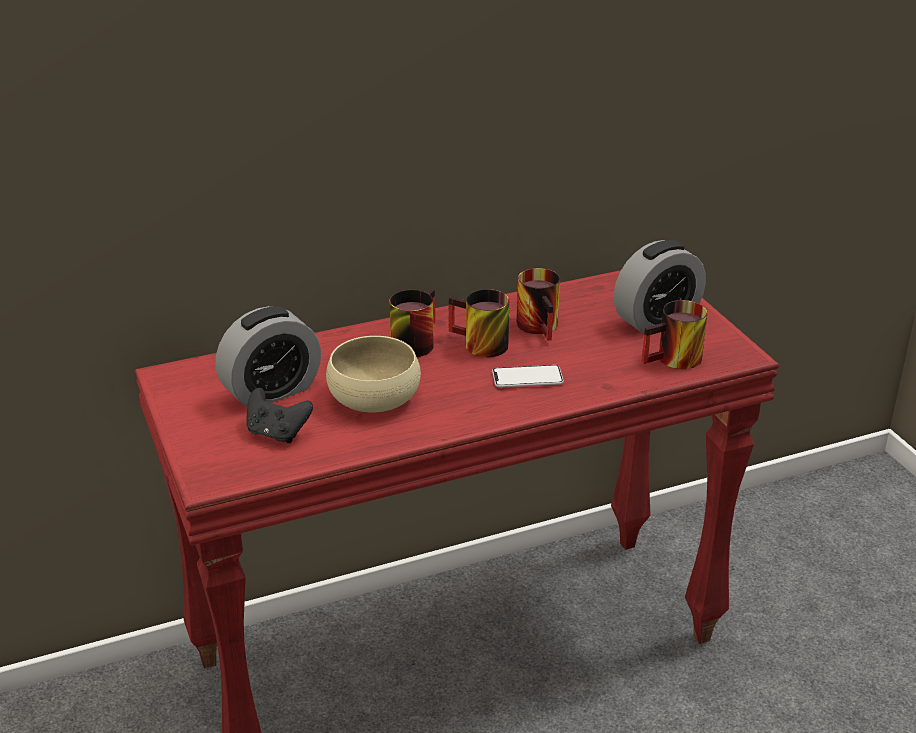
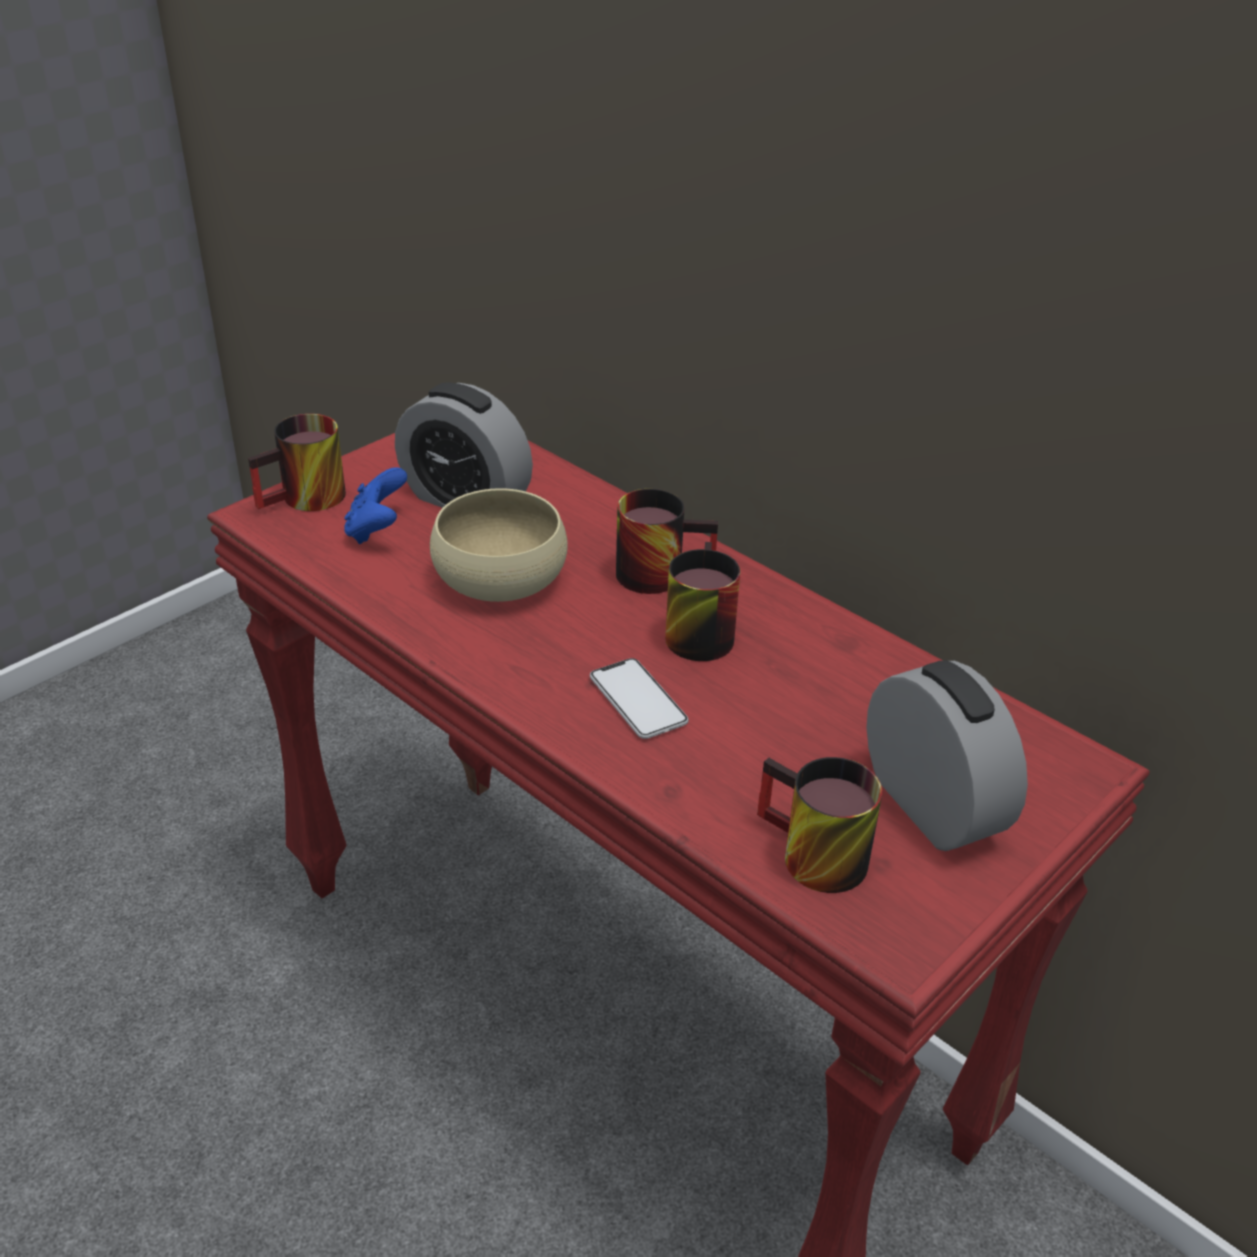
camera: 65 degrees right, 5 degrees up
(277, 433) = (377, 530): black game controller -> blue game controller
(543, 326) = (799, 681): mug -> mug (307, 501)
(656, 319) = (932, 805): alarm clock -> alarm clock turned 150 degrees counterclockwise

